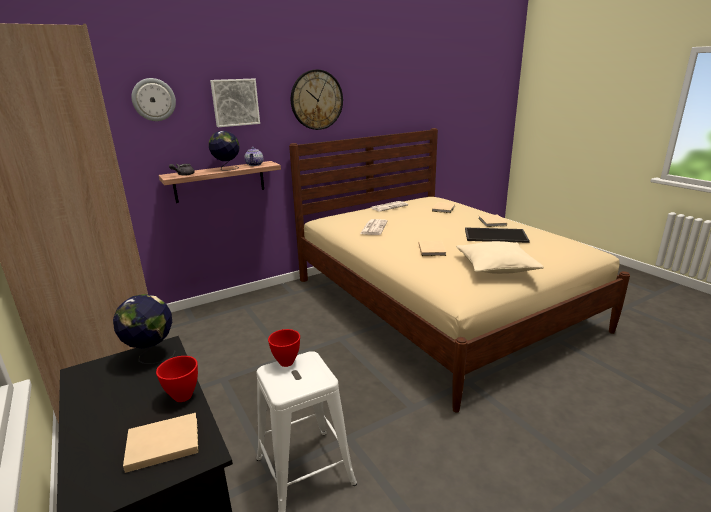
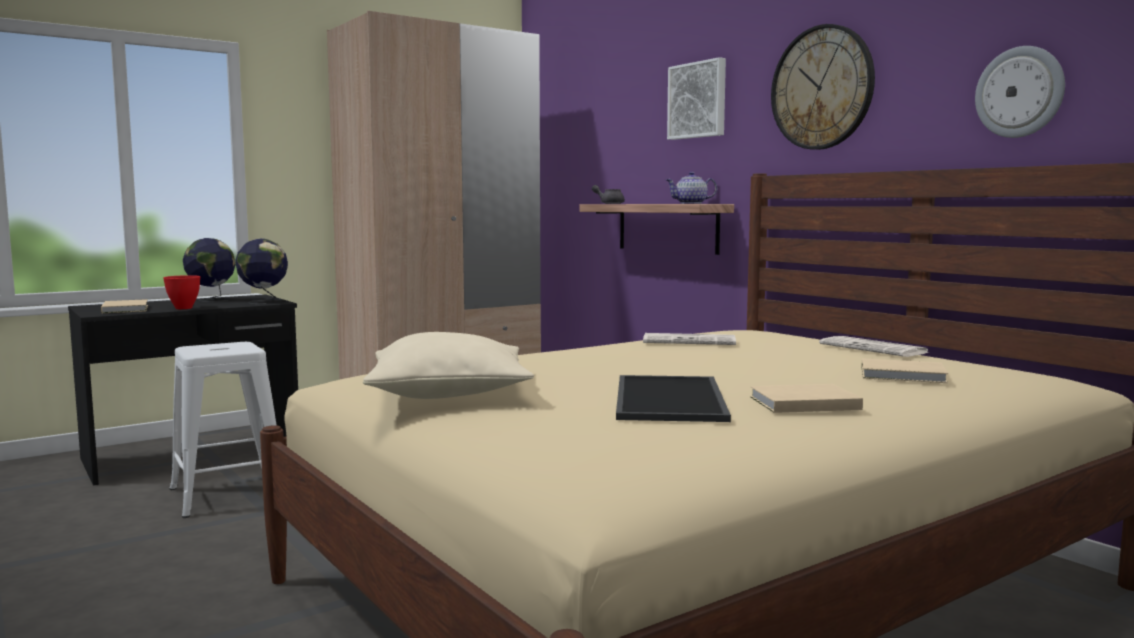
camera: 85 degrees right, 15 degrees down
(153, 99) = (620, 101): wall clock -> wall clock (1020, 92)
(227, 169) = (653, 203): globe -> globe (211, 299)
(287, 362) = (246, 345): red bowl -> none
(432, 249) = (555, 362): beige book -> none

